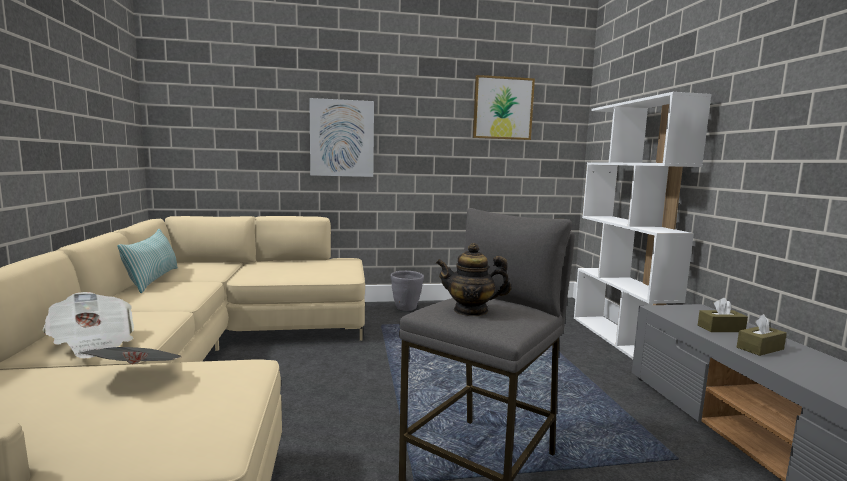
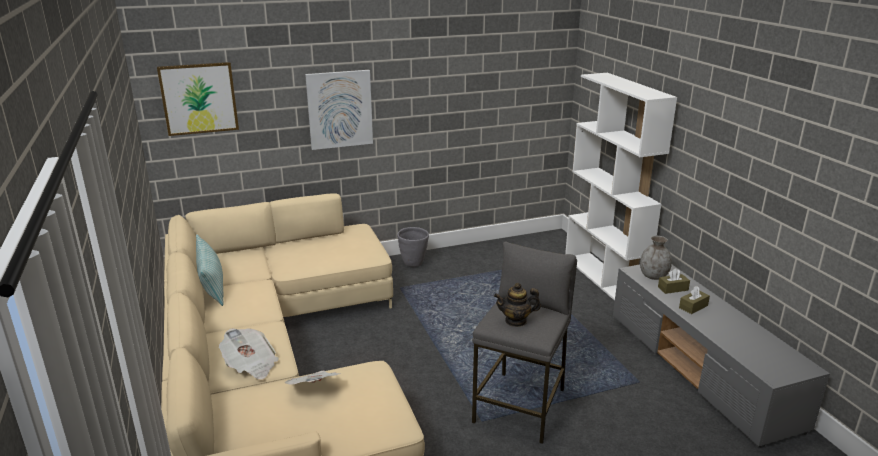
camera: 10 degrees left, 15 degrees up
(503, 108) = (494, 61): picture -> picture (199, 98)
(689, 316) = (653, 276): none -> grey vase

